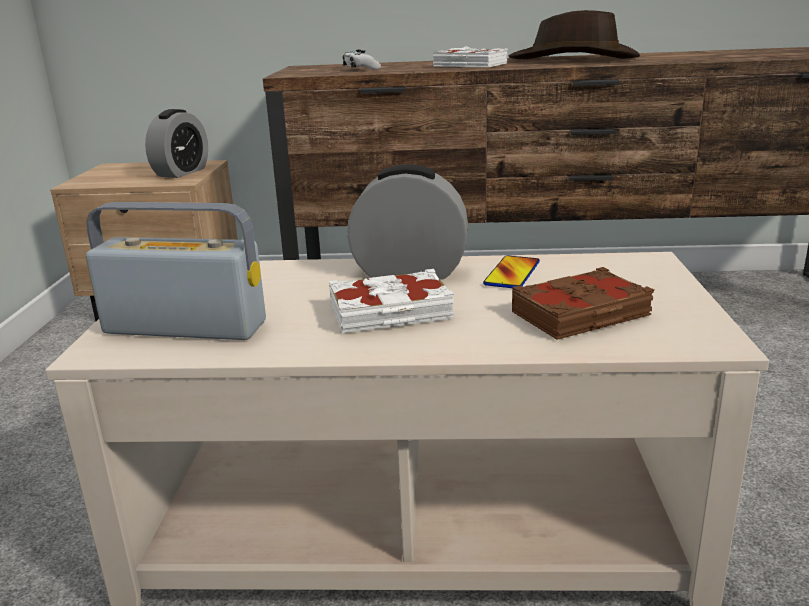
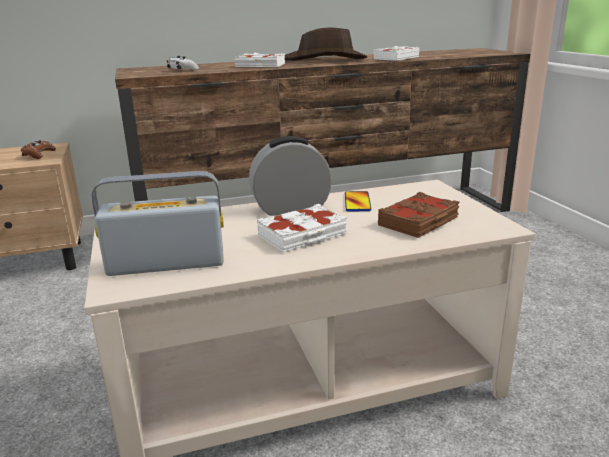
camera: 20 degrees left, 0 degrees up
(181, 172) = (39, 154): alarm clock -> brown game controller
(685, 58) = (395, 58): none -> white book

